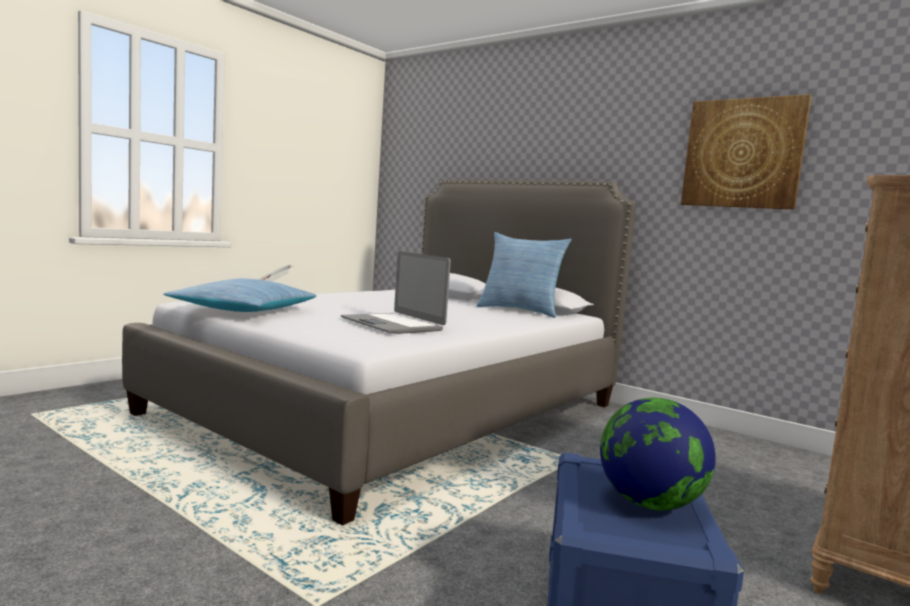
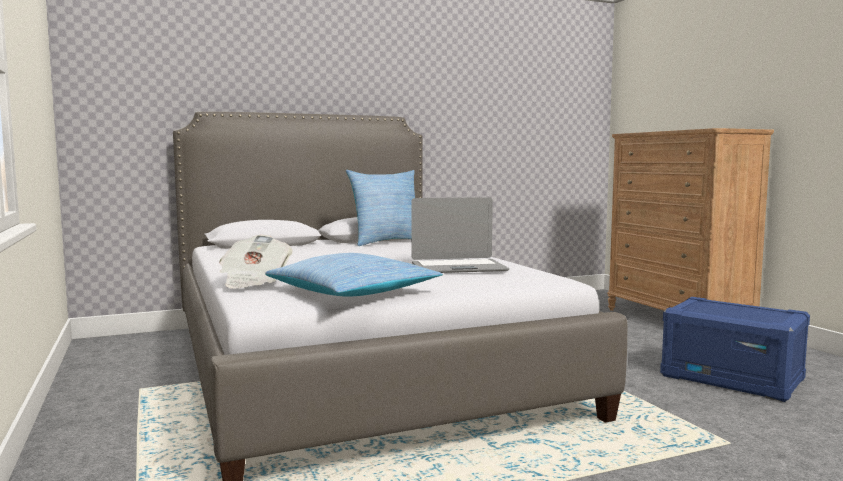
camera: 60 degrees left, 0 degrees up
(649, 504) = (740, 310): globe -> none
(742, 153) = (482, 97): picture -> none

